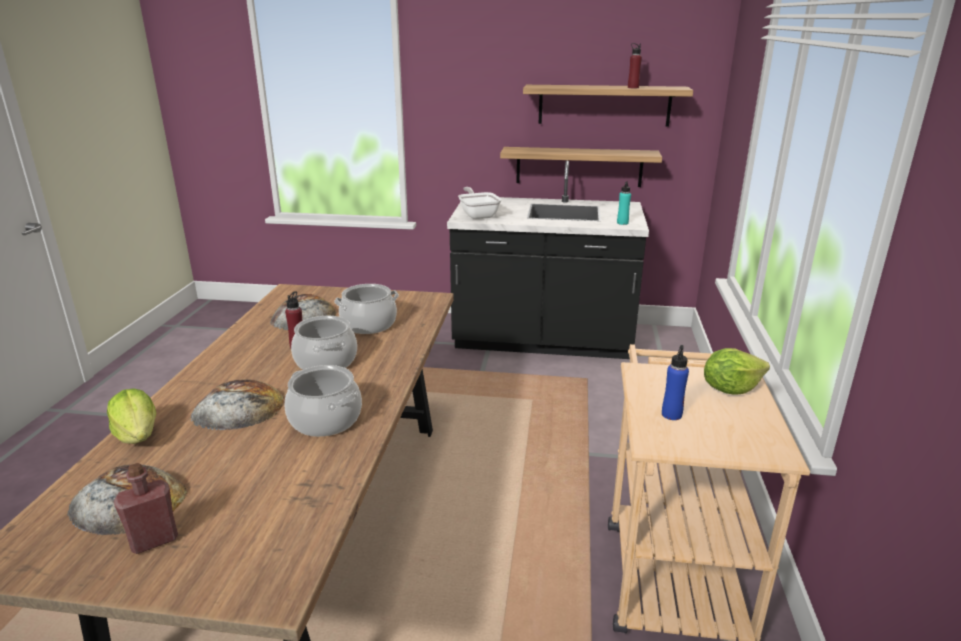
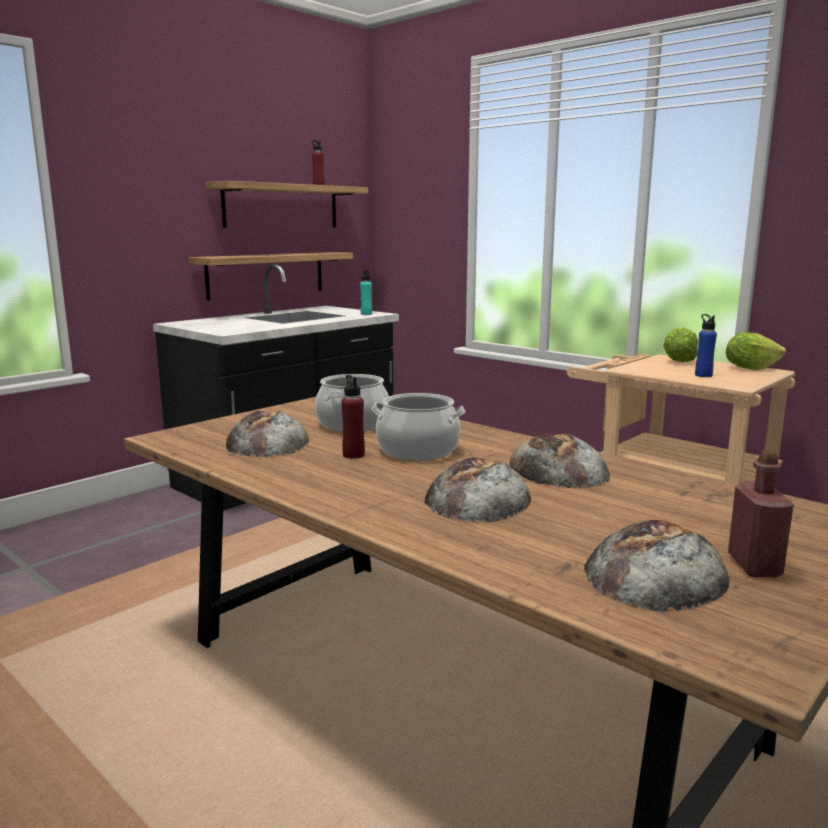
camera: 55 degrees left, 10 degrees down
(138, 435) = (479, 554): lettuce -> lettuce (750, 368)
(325, 420) = (558, 469): cooking pot -> bread
(478, 215) = (231, 328): frying pan -> none

